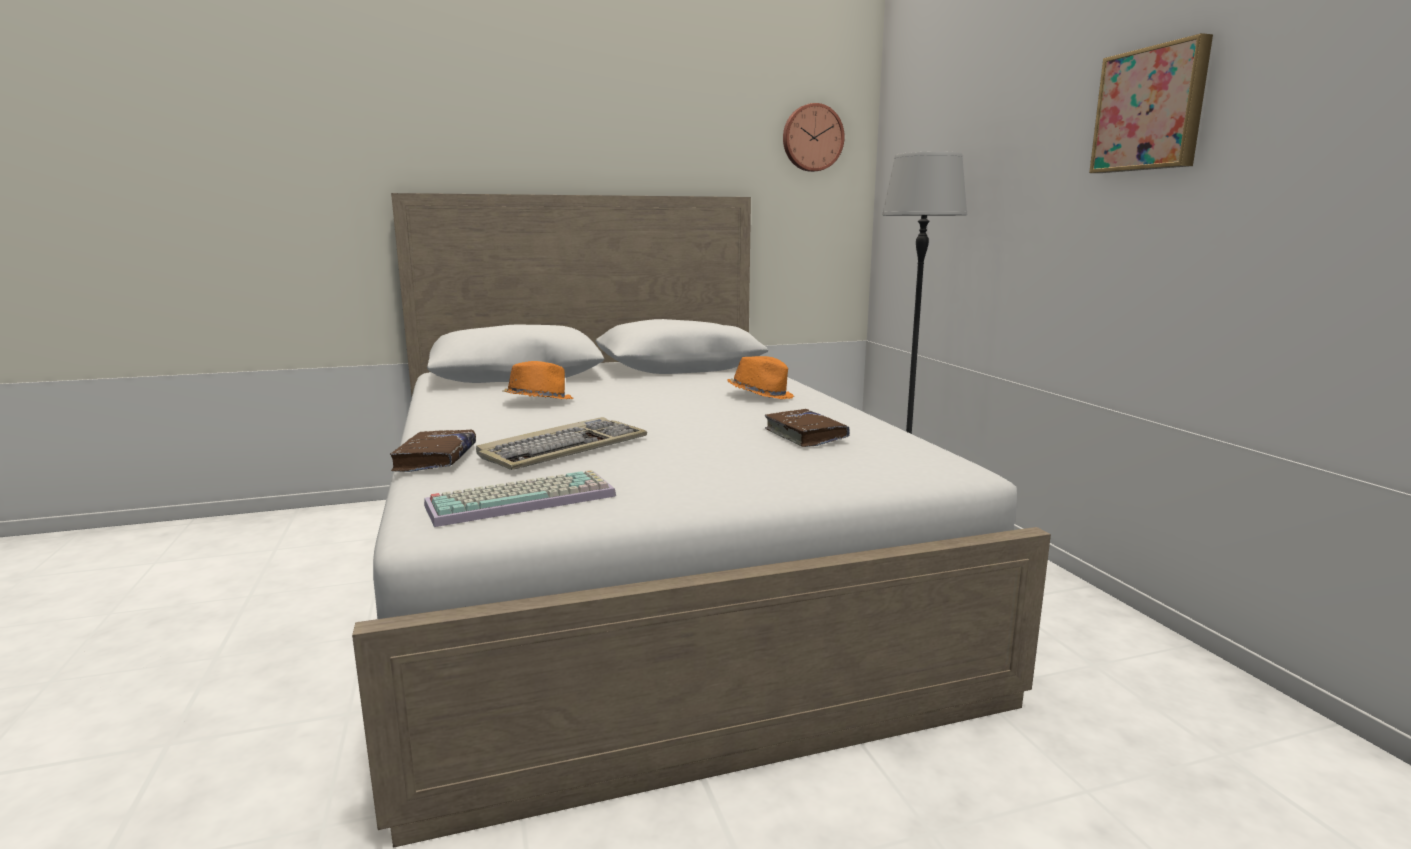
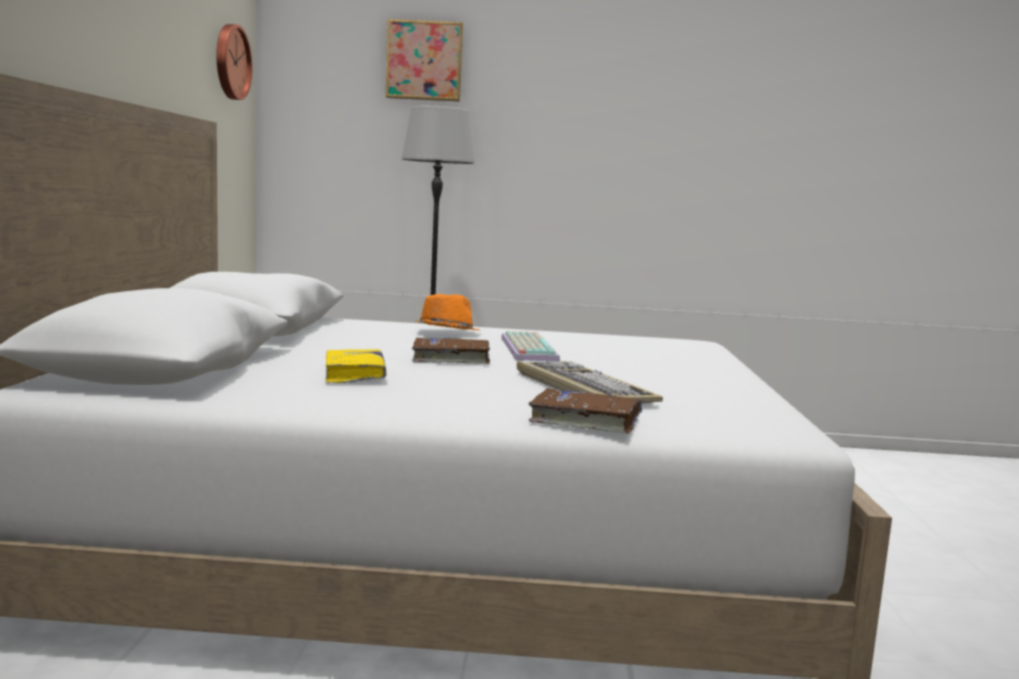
camera: 70 degrees left, 5 degrees down
(523, 499) = (732, 410): keyboard -> keyboard (526, 348)
(538, 401) = (355, 375): orange hat -> yellow book
(805, 436) = (598, 345): brown book -> brown book (451, 359)
(1151, 109) = (607, 106): picture -> picture (424, 61)

